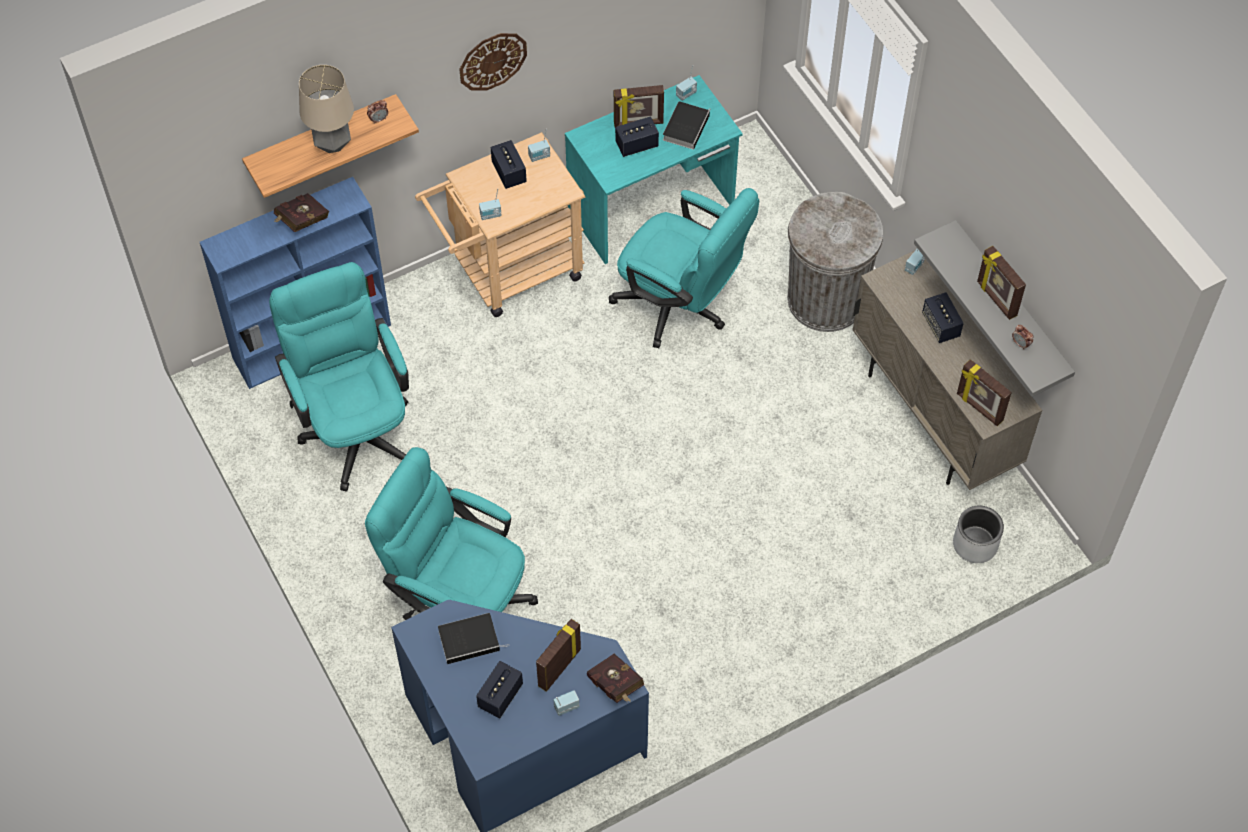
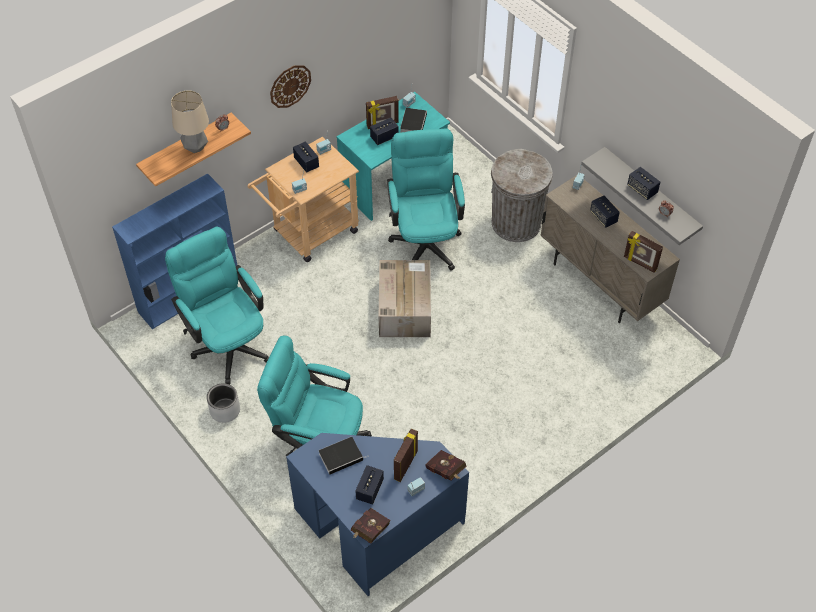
camera: 10 degrees left, 5 degrees down
(300, 221) = (178, 205): red book -> red book (369, 531)
(627, 411) = (404, 307): none -> cardboard box
(681, 307) = (425, 240): turquoise office chair -> turquoise office chair turned 120 degrees counterclockwise
(975, 544) = (645, 357): grey planter -> grey planter (225, 410)
(996, 299) = (642, 189): picture frame -> speaker

